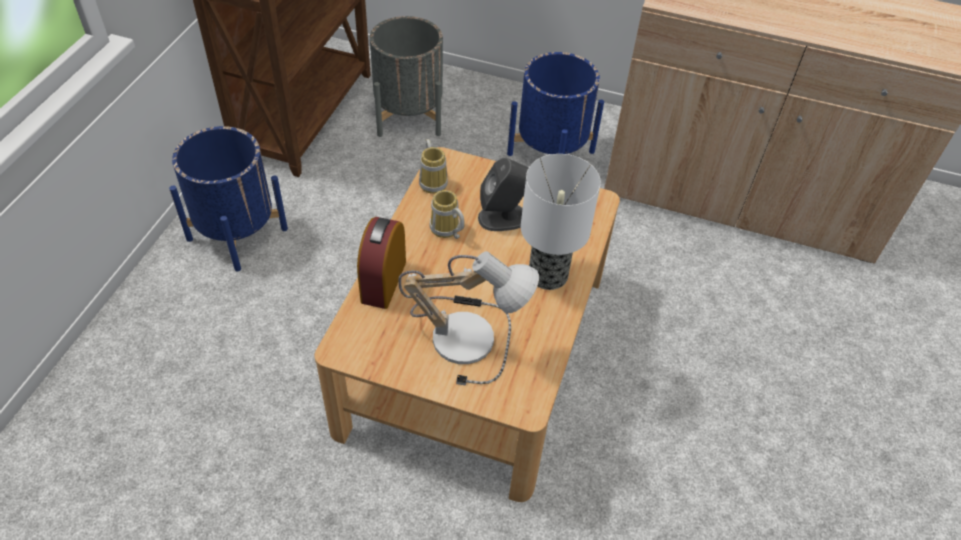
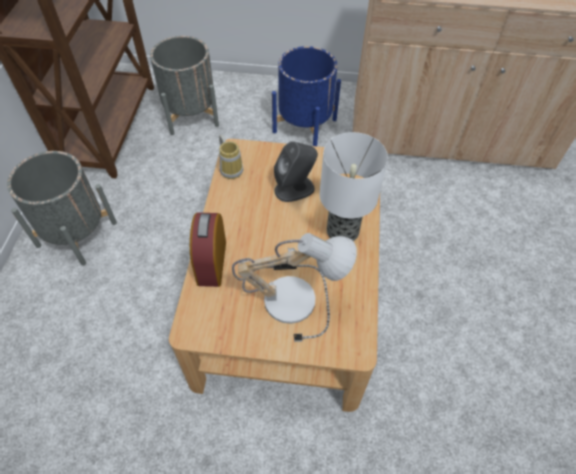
camera: 10 degrees left, 5 degrees up
(237, 234) = (77, 234): blue planter -> grey planter
(446, 231) = (252, 209): mug -> none

